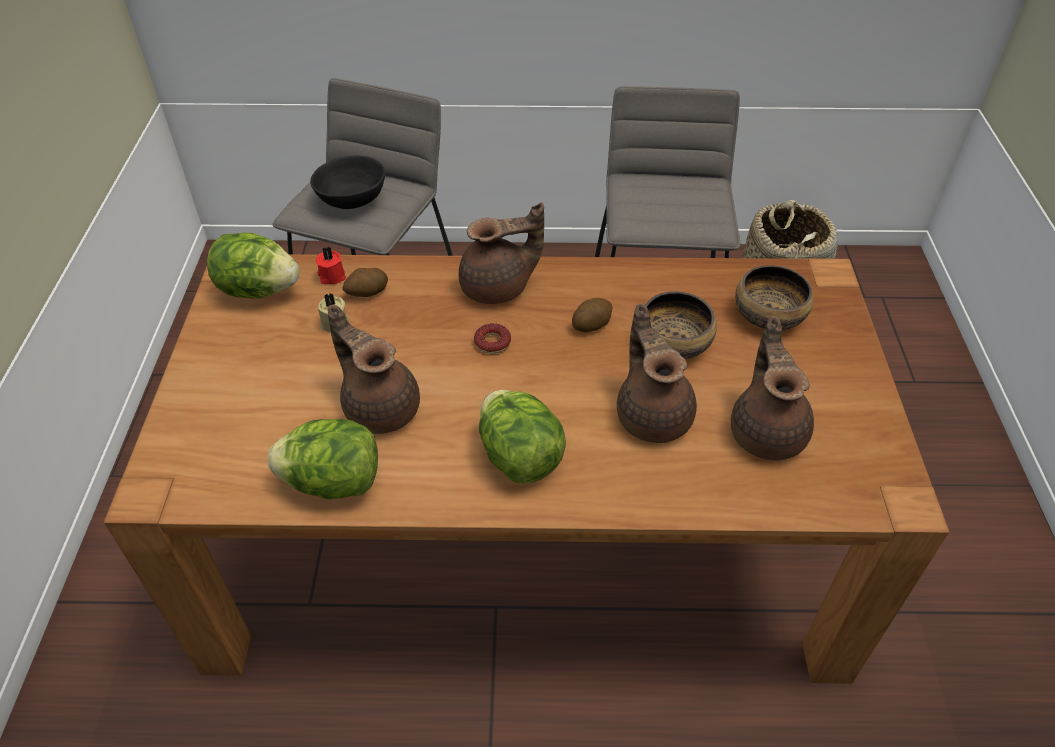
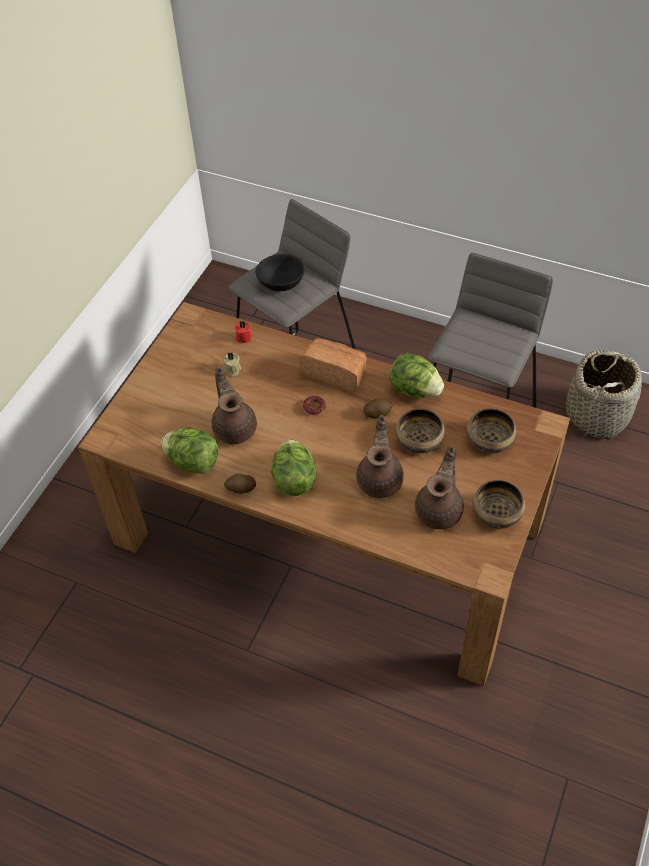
camera: 25 degrees right, 5 degrees up
(258, 290) = (199, 334): lettuce -> lettuce (414, 390)
(367, 293) = (258, 354): potato -> potato (241, 489)
(498, 288) = (335, 373): brown teapot -> bread
(847, 409) = (496, 513): none -> bowl

